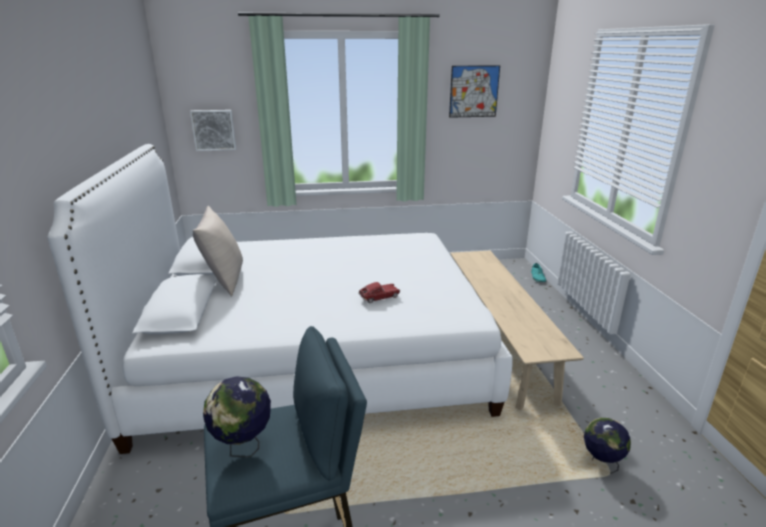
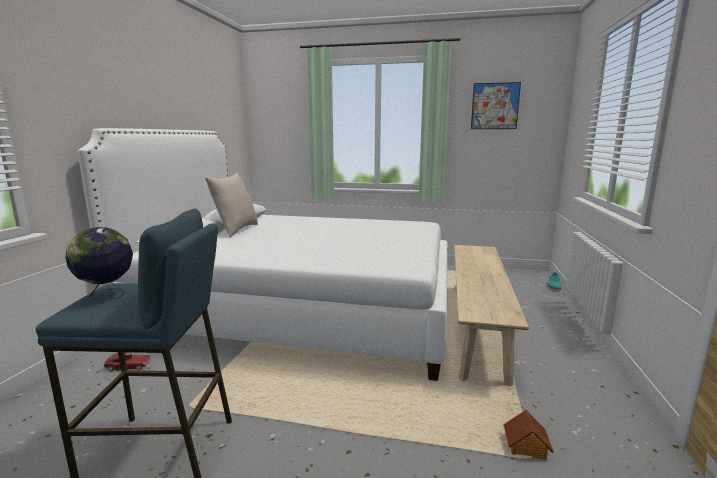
camera: 20 degrees right, 10 degrees down
(214, 130) = (279, 136): picture -> none
(379, 297) = (340, 247): toy car -> toy car (128, 366)
(600, 464) = (526, 447): globe -> toy house

